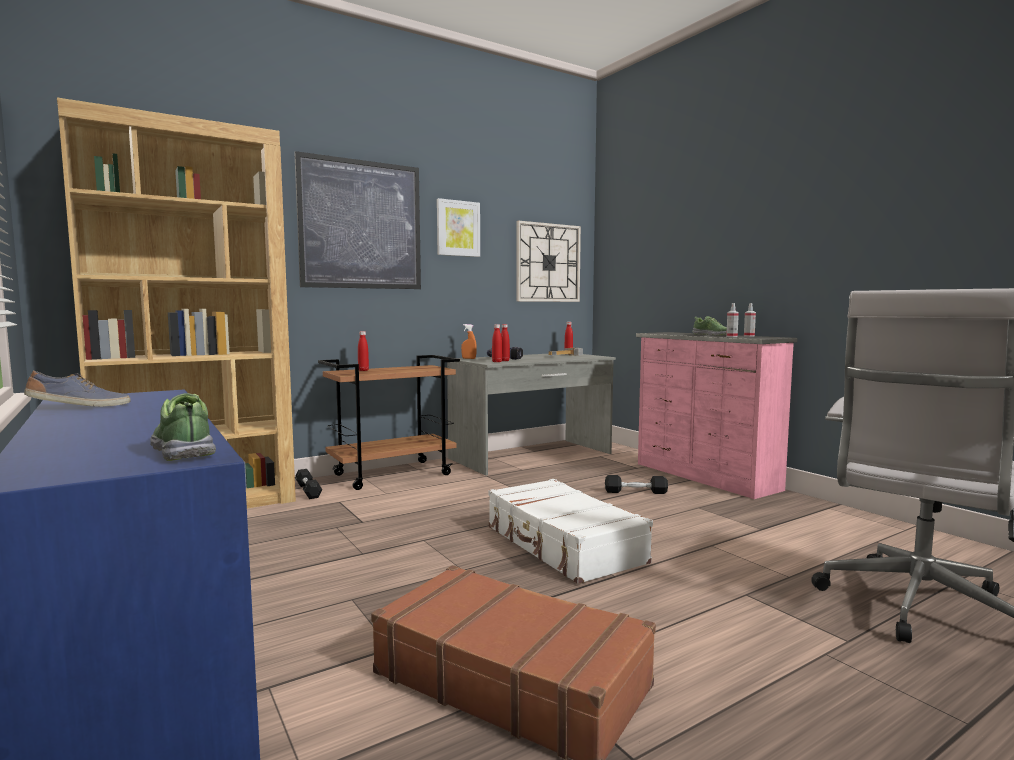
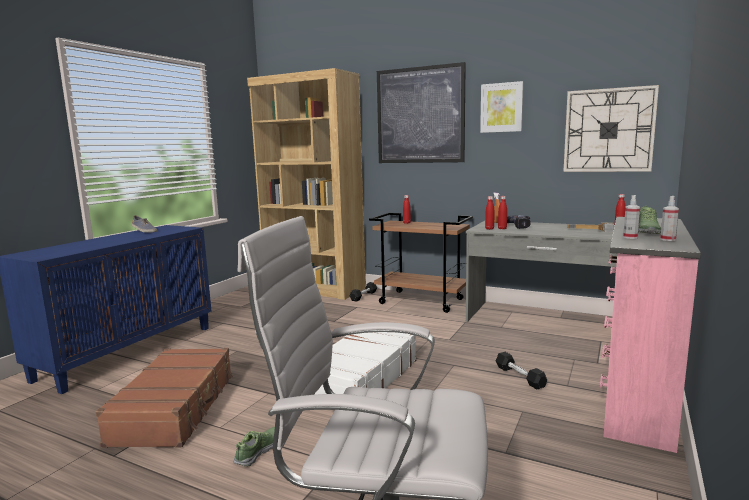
camera: 60 degrees right, 5 degrees up
(185, 448) = (59, 254): shoe -> shoe (259, 451)

